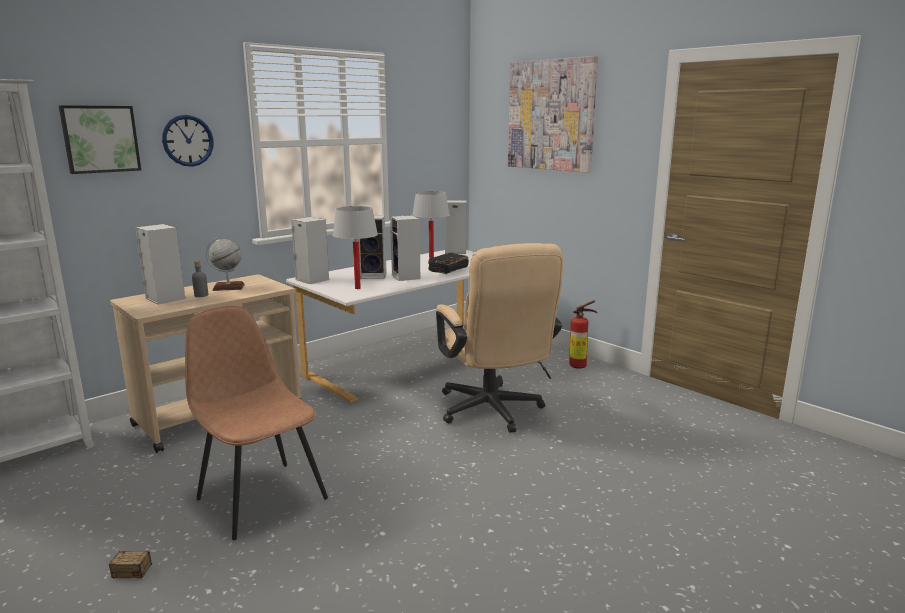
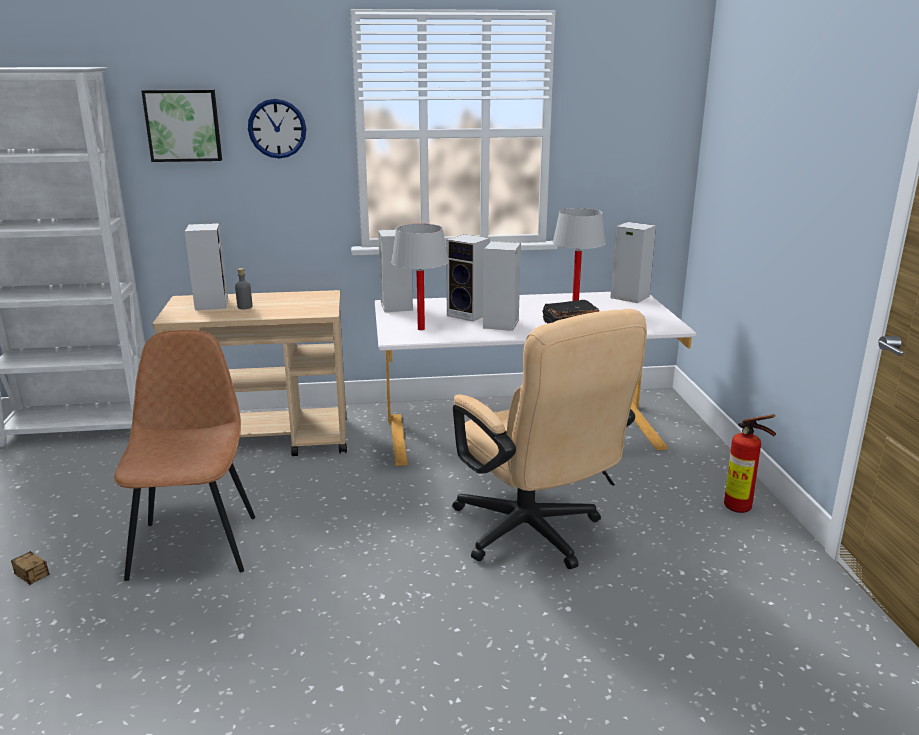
camera: 35 degrees right, 5 degrees up
(228, 287) = (283, 302): globe -> none
(493, 412) = (534, 536): beige office chair -> beige office chair turned 45 degrees counterclockwise
(551, 115) = (782, 107): picture -> none

